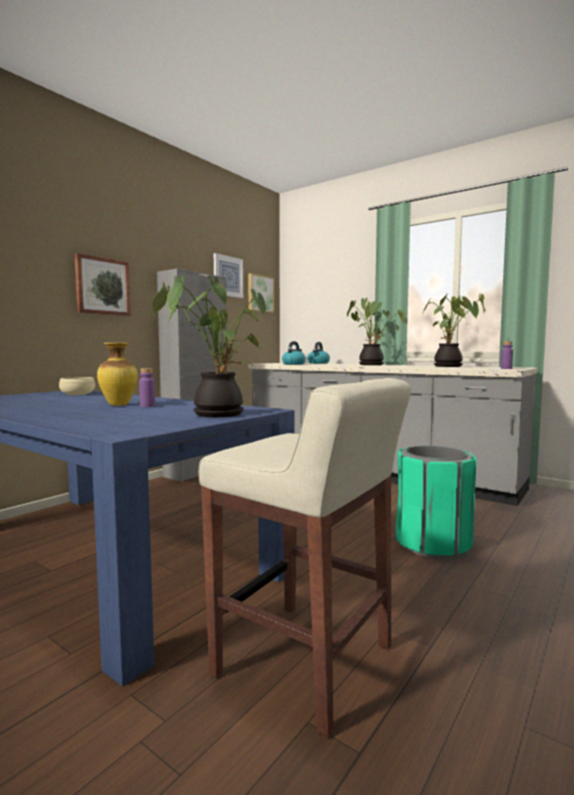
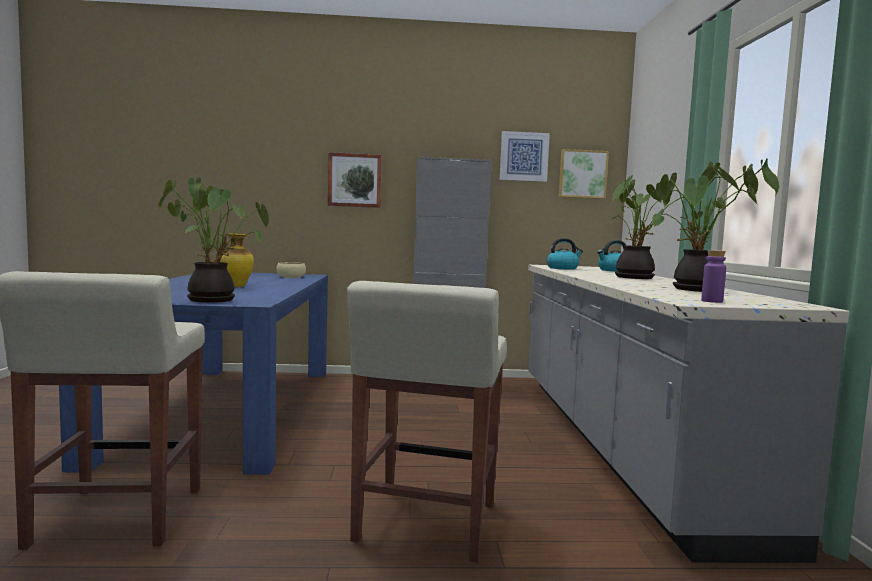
camera: 50 degrees right, 0 degrees up
(147, 406) = (239, 289): purple bottle -> none
(432, 544) = (425, 523): green trash can -> beige stool

